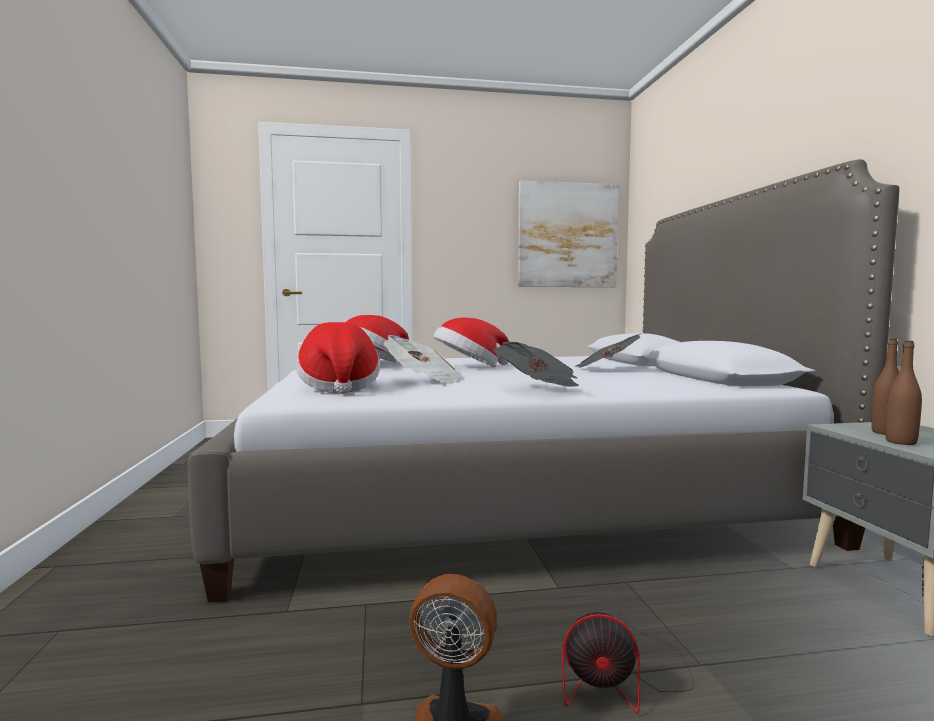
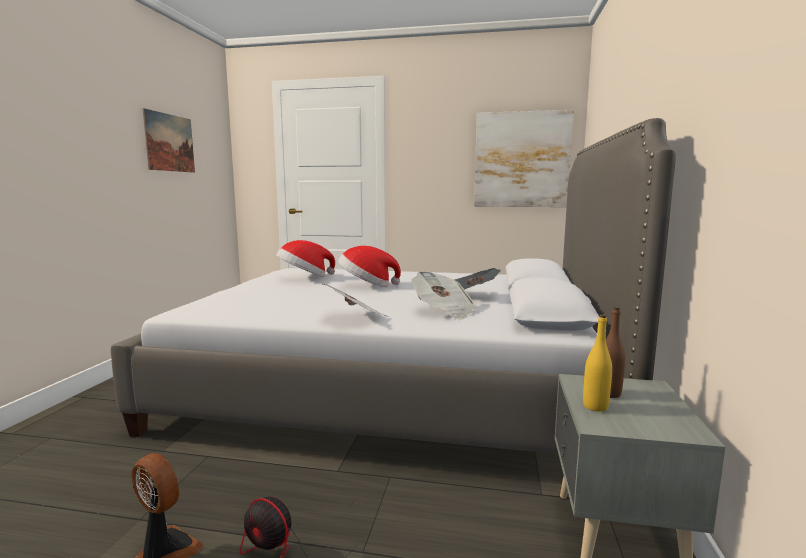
camera: 20 degrees right, 5 degrees up
(139, 183) = (170, 143): none -> picture
(339, 388) = (232, 303): hat -> none
(423, 381) = (301, 299): newspaper -> newspaper (443, 311)
(901, 442) = (595, 406): brown bottle -> yellow bottle

